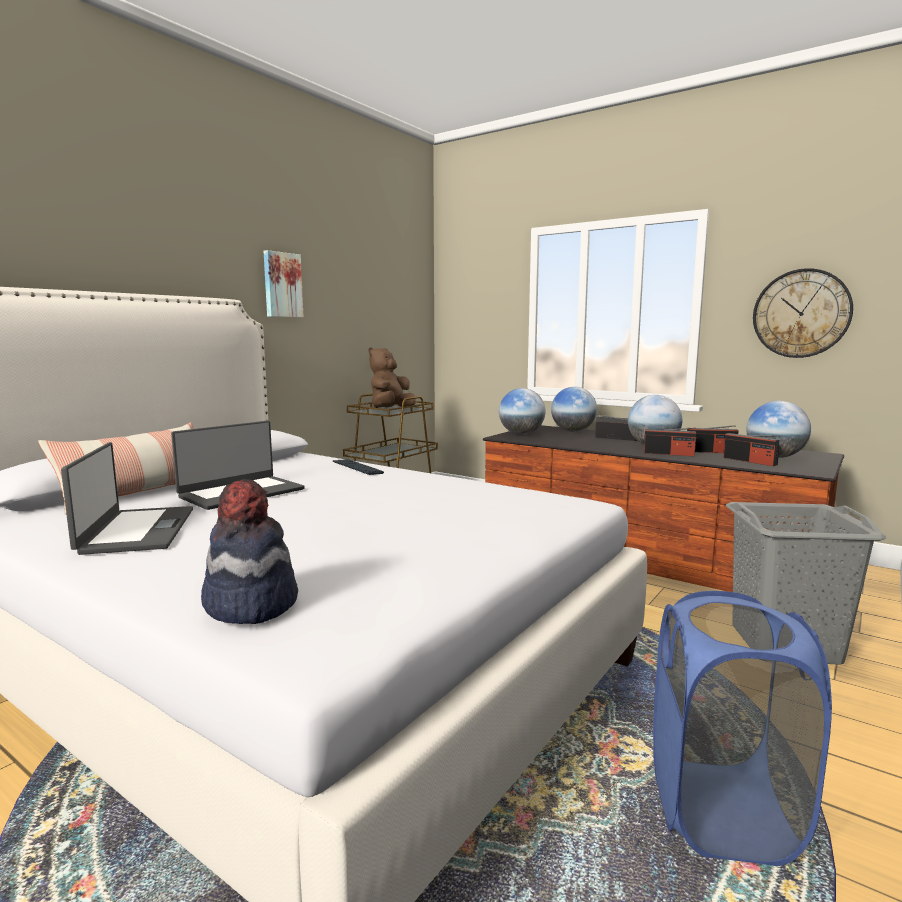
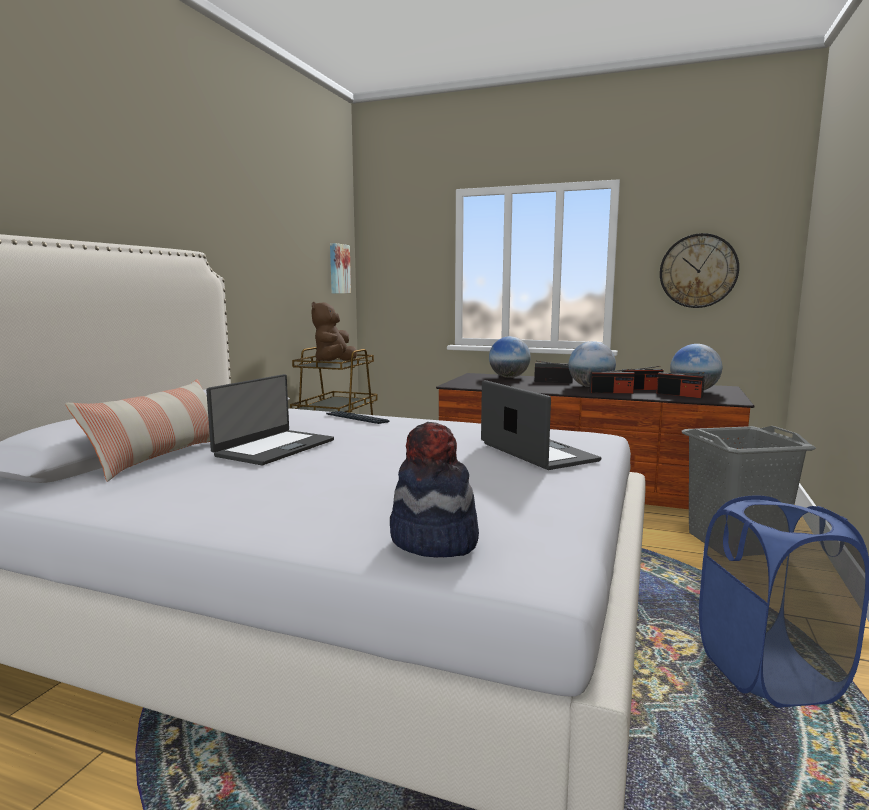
camera: 15 degrees left, 0 degrees up
(136, 531) = (215, 490): laptop -> laptop (536, 452)
(282, 285) = (233, 237): picture -> picture (338, 268)
(521, 434) = (467, 381): globe -> none

